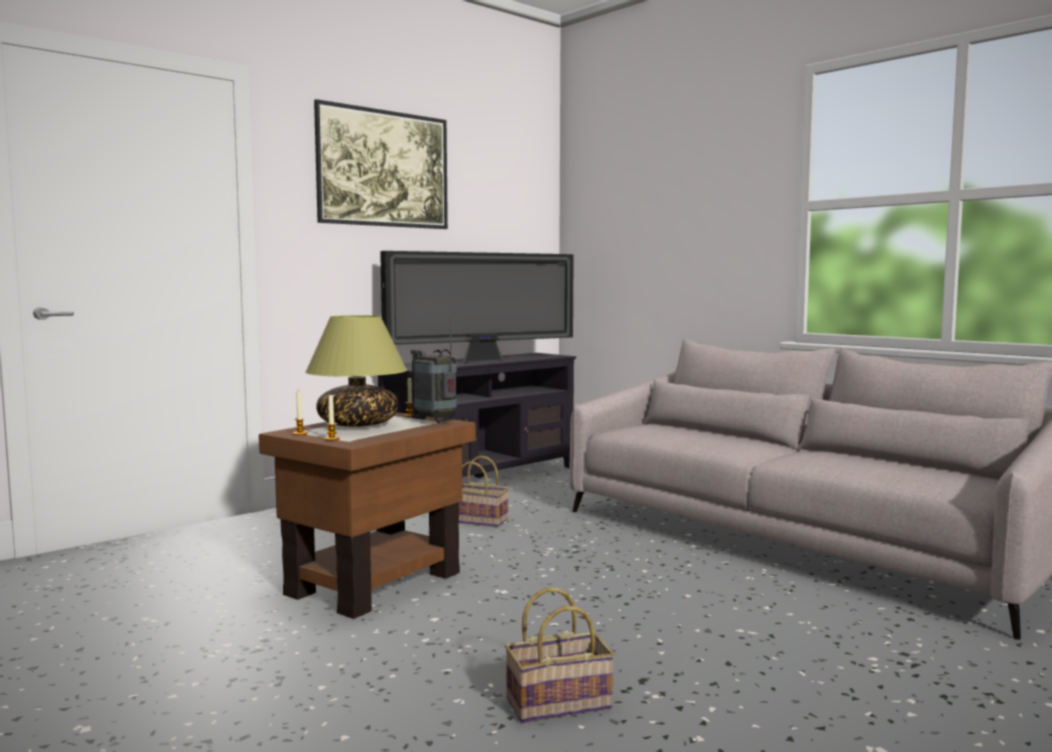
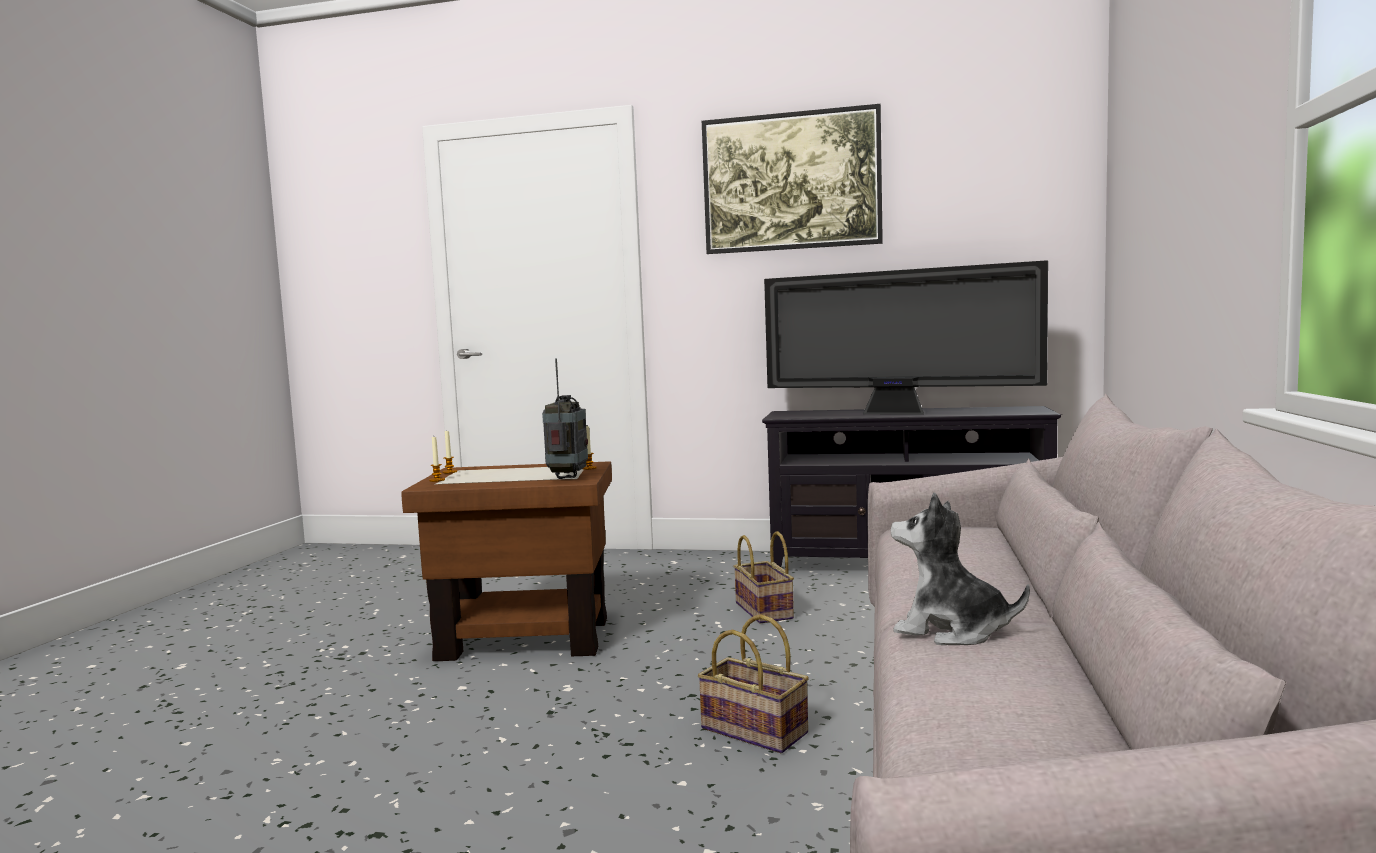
camera: 55 degrees right, 0 degrees up
(357, 424) = (512, 470): table lamp -> none
(560, 702) = (293, 807): basket -> basket (757, 730)
(795, 459) = (951, 631): none -> plush toy

